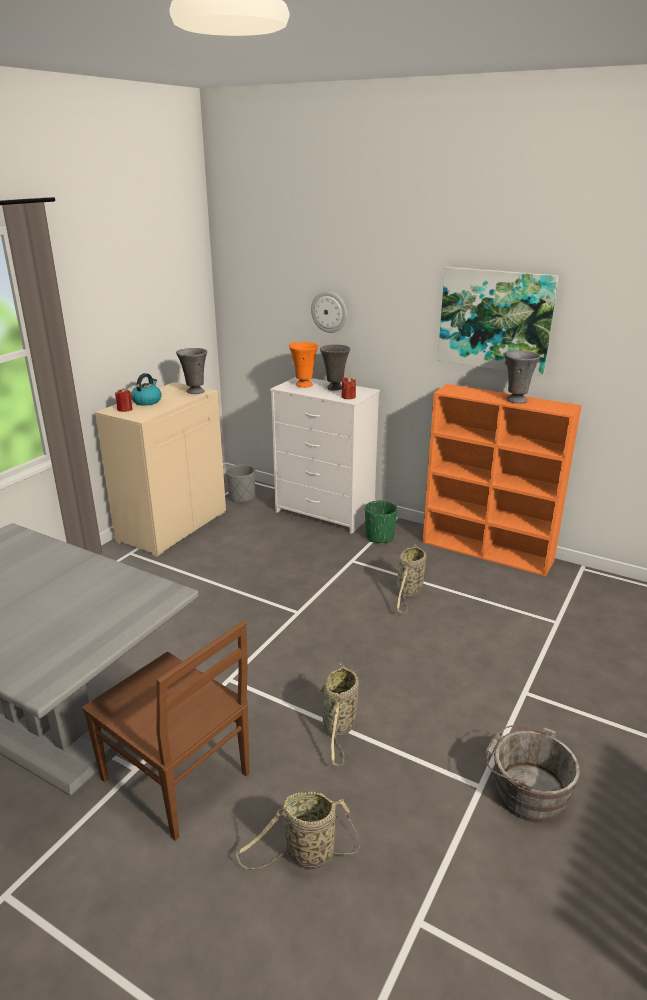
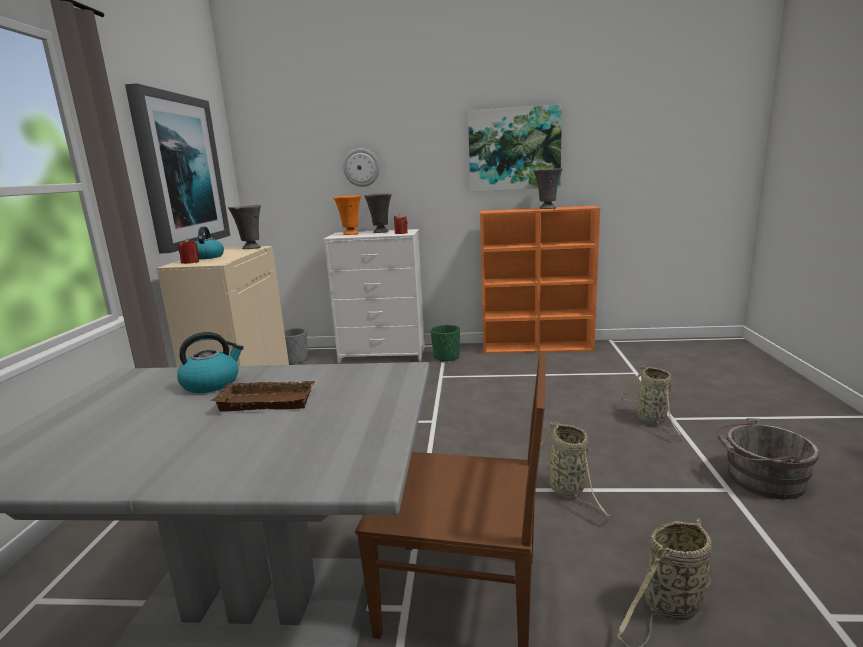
camera: 25 degrees left, 10 degrees down
(46, 562) = (212, 383): none -> kettle
(60, 594) = (269, 400): none -> brown tray
(138, 313) = (180, 171): none -> picture
(408, 593) = (511, 384): basket -> basket (653, 420)

